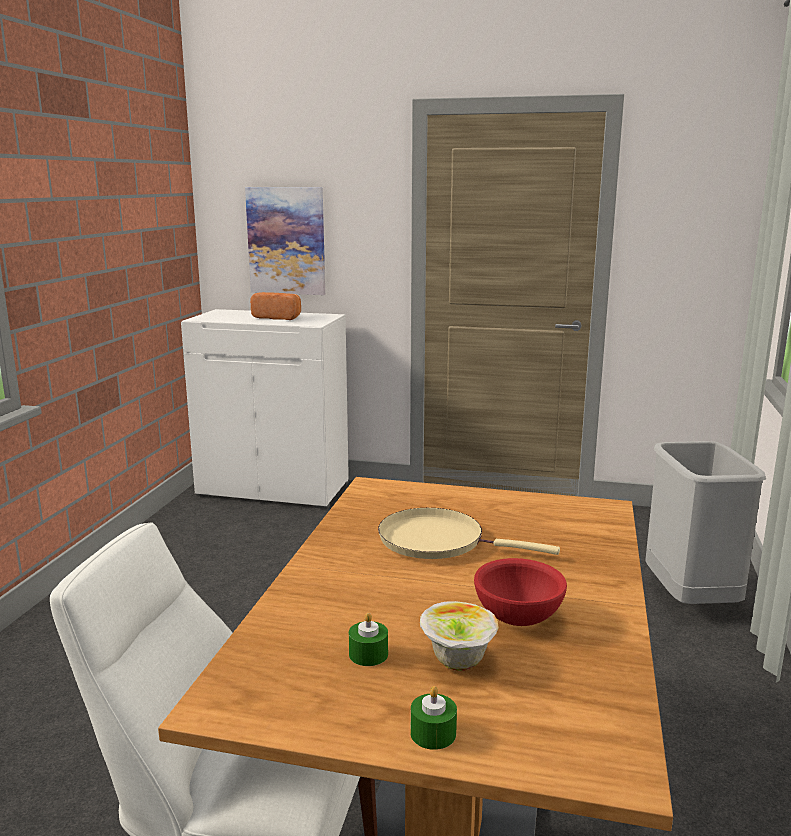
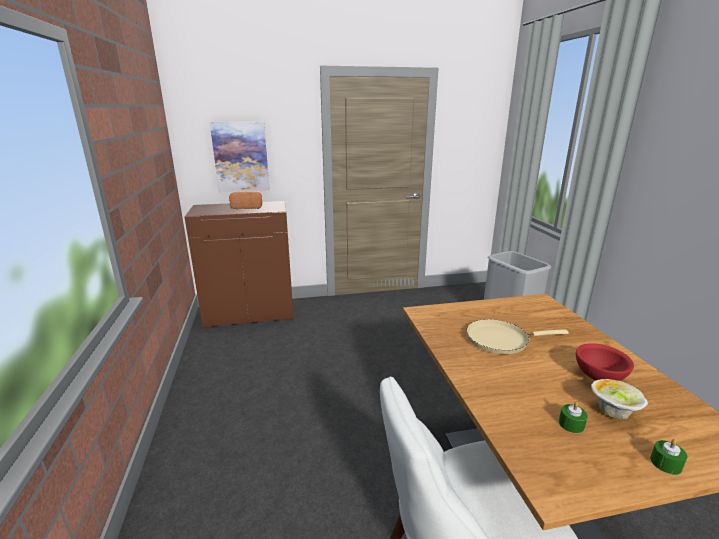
camera: 25 degrees left, 5 degrees up
(275, 488) = (250, 313): white cabinet -> brown cabinet

